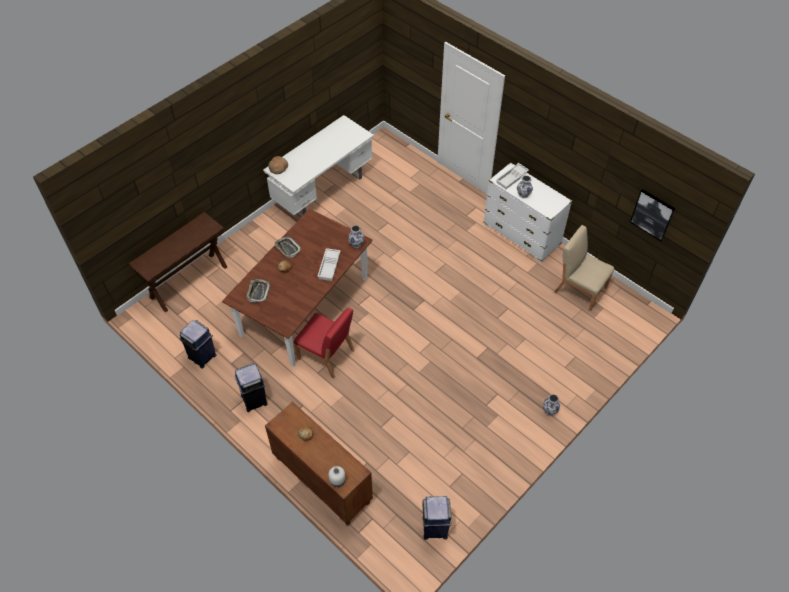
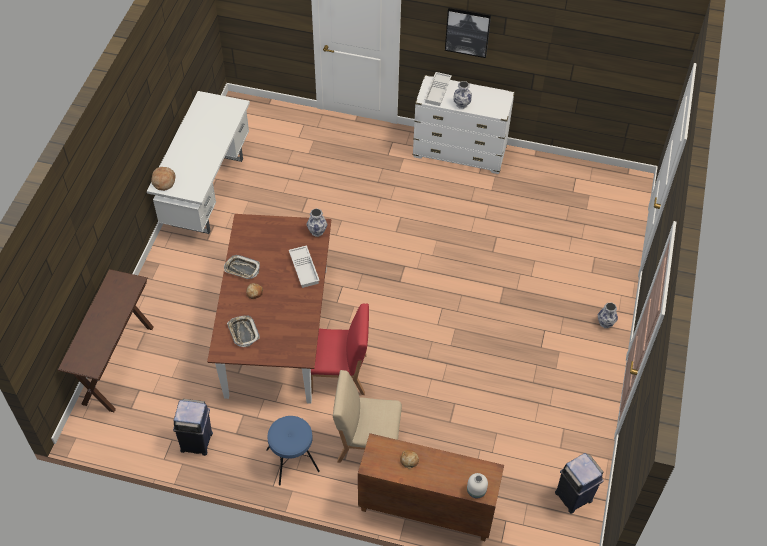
camera: 30 degrees left, 0 degrees up
(255, 400) = (292, 460): blue trash can -> blue stool
(579, 289) = (554, 186): beige chair -> beige chair (367, 442)
(652, 214) = (618, 73): picture -> picture (467, 32)

